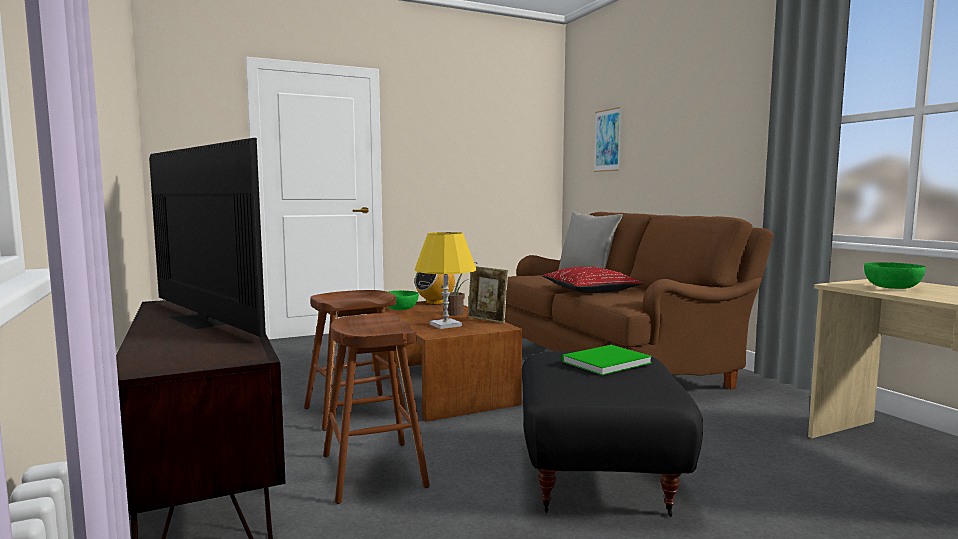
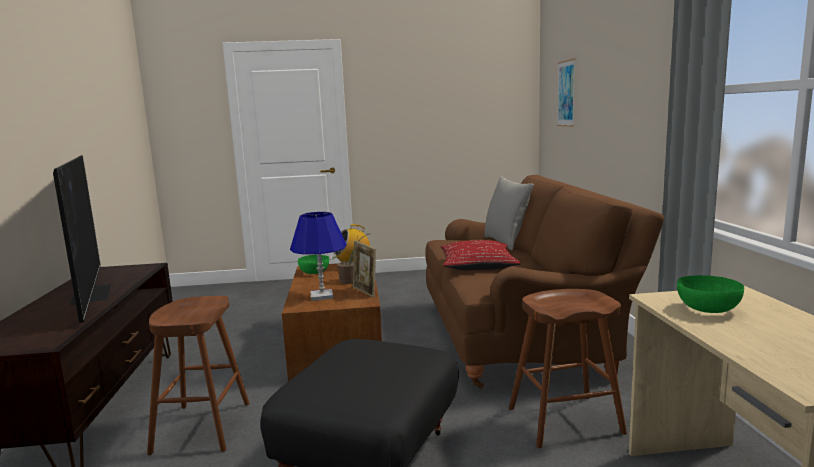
camera: 20 degrees right, 5 degrees up
(354, 411) = (246, 364): brown stool -> brown stool (564, 421)
(445, 325) = (322, 296): yellow table lamp -> blue table lamp
(603, 362) = (373, 361): green book -> none

